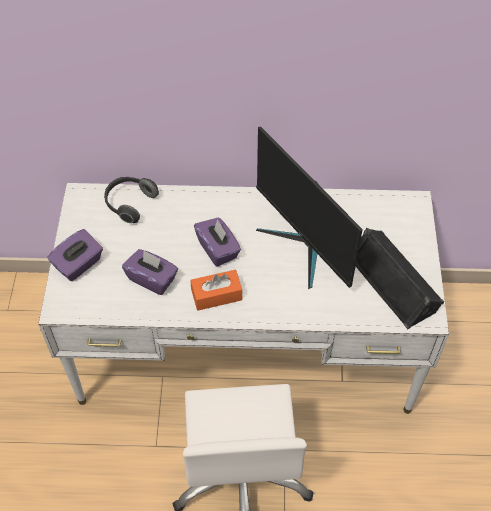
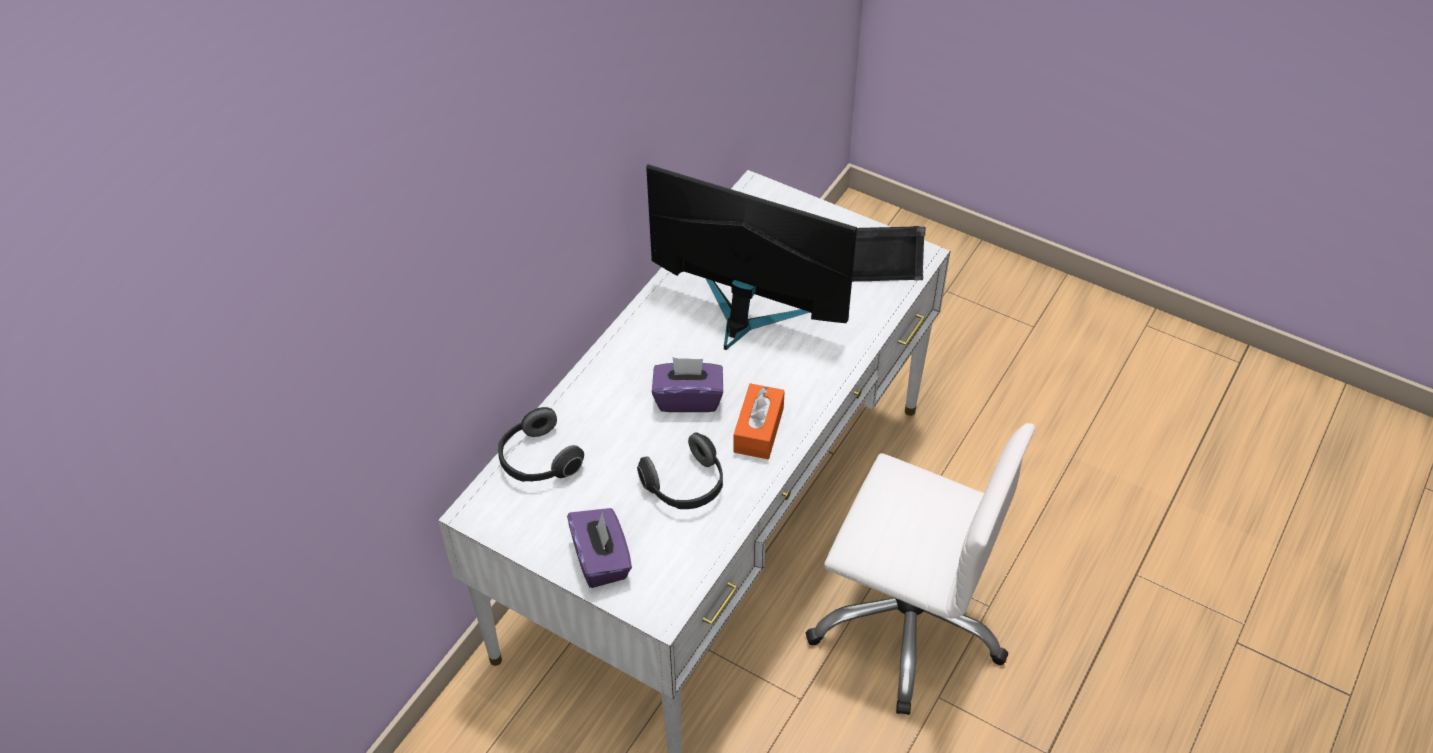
camera: 60 degrees left, 5 degrees down
(152, 279) = (686, 486): purple tissue box -> headphones
(304, 246) = (744, 314): monitor -> monitor turned 150 degrees counterclockwise

